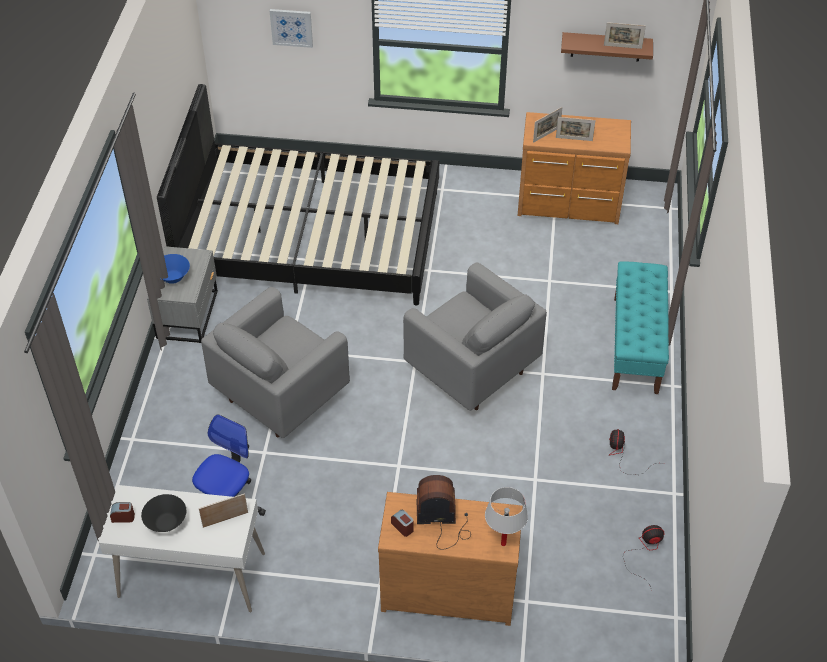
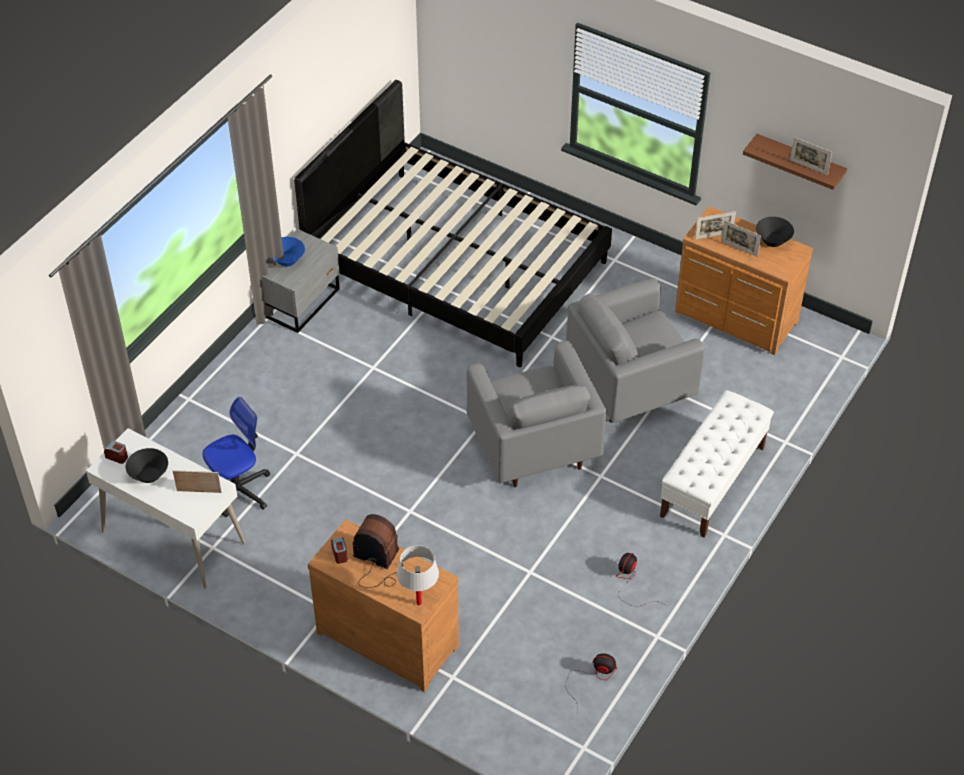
camera: 25 degrees right, 0 degrees up
(280, 395) = (340, 407): grey armchair -> grey armchair (629, 386)
(291, 27) = (498, 49): picture -> none
(596, 124) = (773, 241): none -> black bowl
(635, 345) = (712, 482): turquoise bench -> white bench

